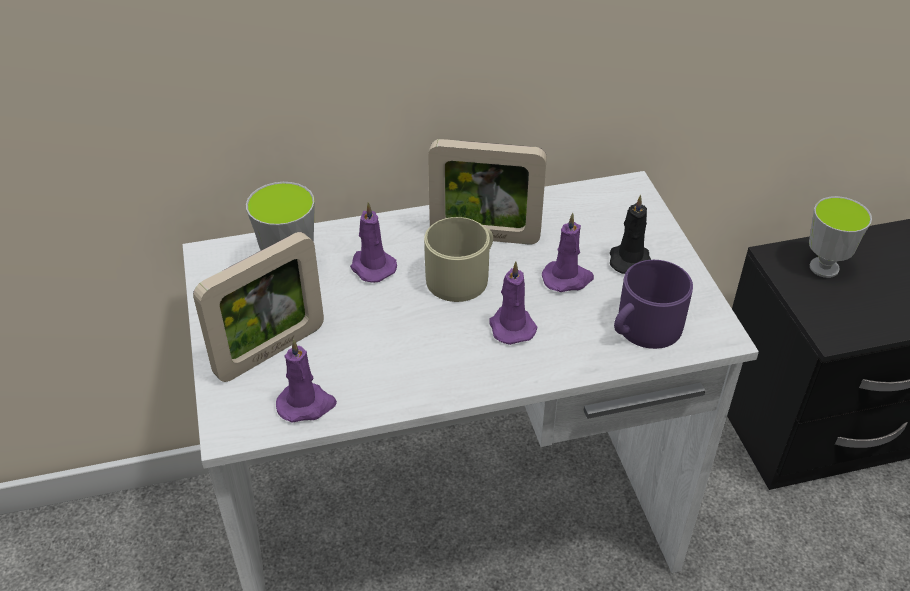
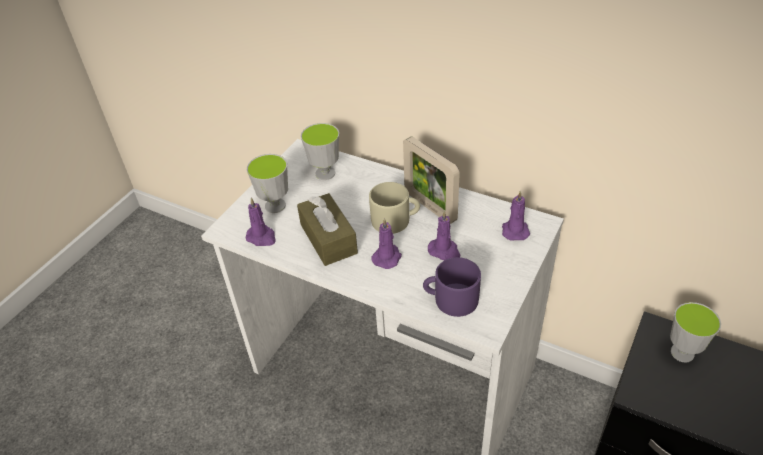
camera: 45 degrees right, 0 degrees up
(270, 351) = (275, 206): picture frame -> cup
(371, 267) = (360, 192): purple candle -> purple candle (515, 230)
(405, 349) = (328, 239): none -> brown tissue box
(629, 259) = (490, 260): black candle -> none

